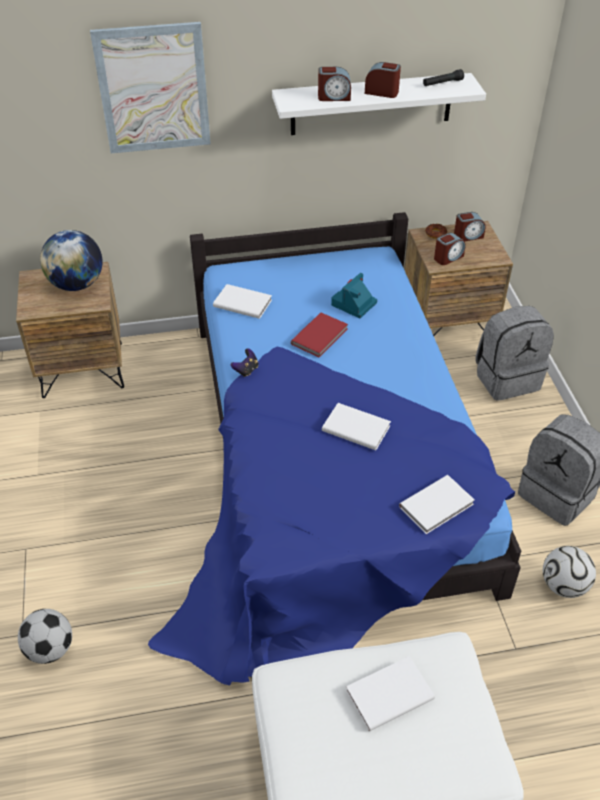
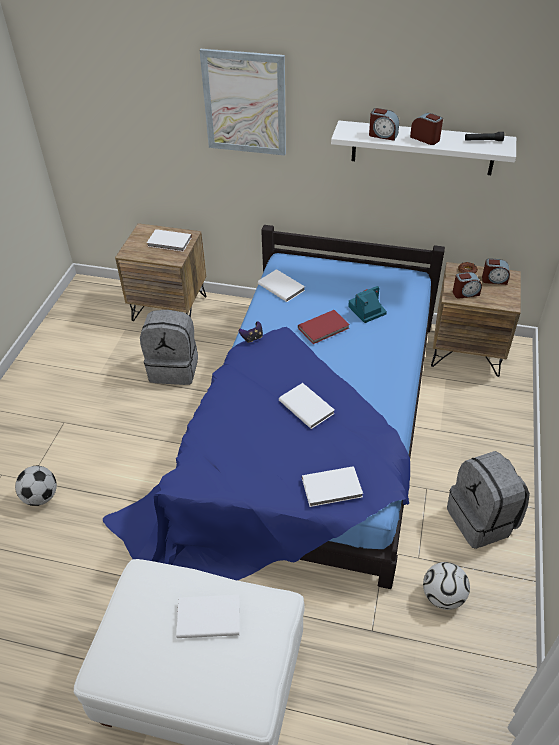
camera: 25 degrees right, 0 degrees up
(77, 284) = (169, 242): globe -> white book
(506, 378) = (493, 410): grey backpack -> grey backpack (174, 368)

